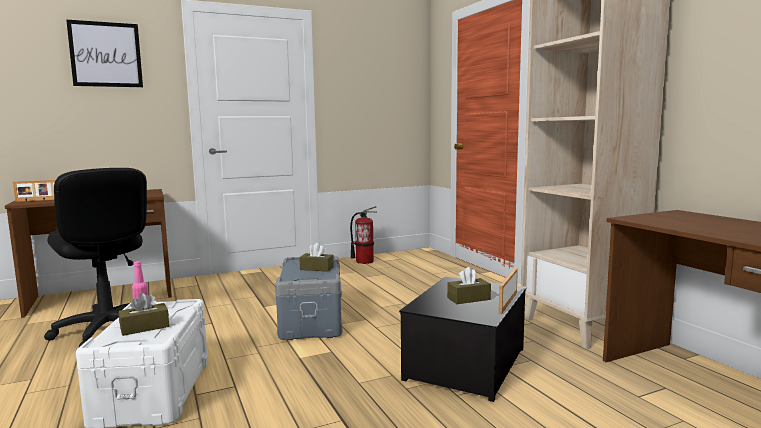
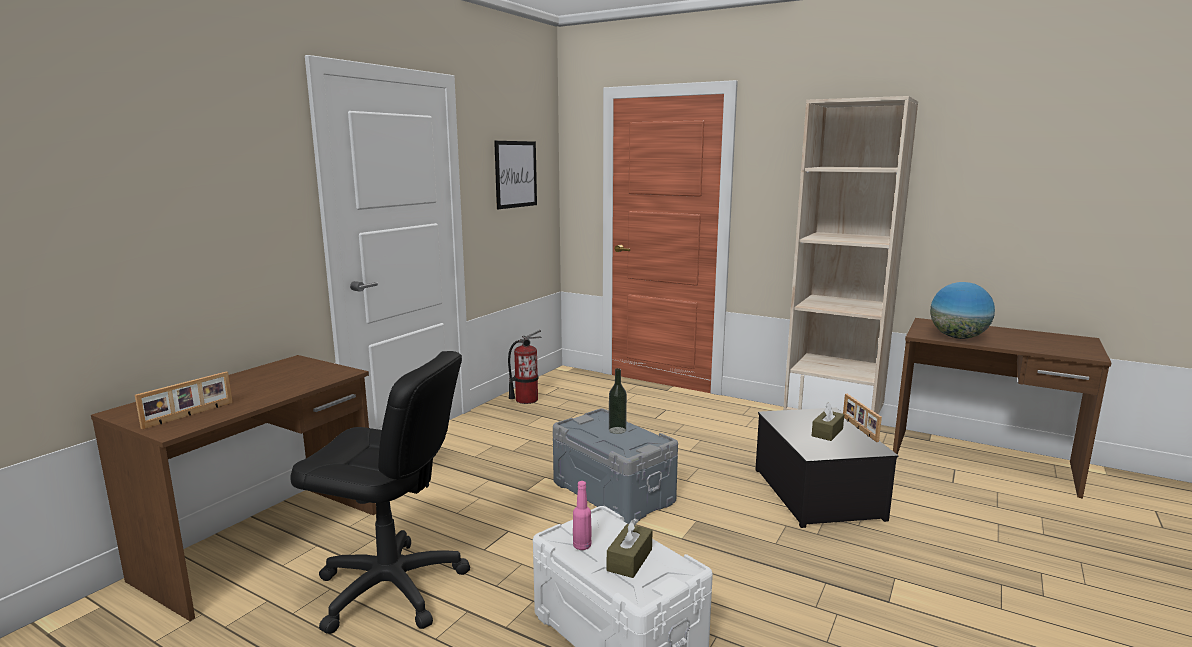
camera: 35 degrees left, 5 degrees up
(106, 54) = (207, 147): picture -> picture (515, 174)
(316, 268) = (617, 430): brown tissue box -> bottle
(670, 223) = (957, 337): none -> globe

